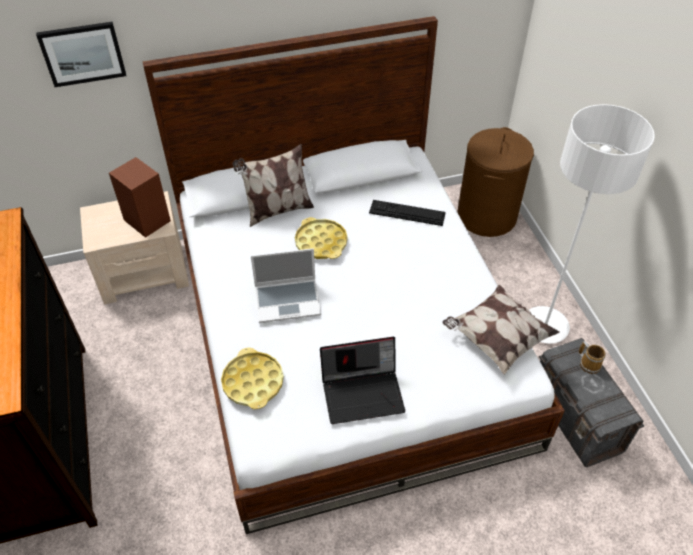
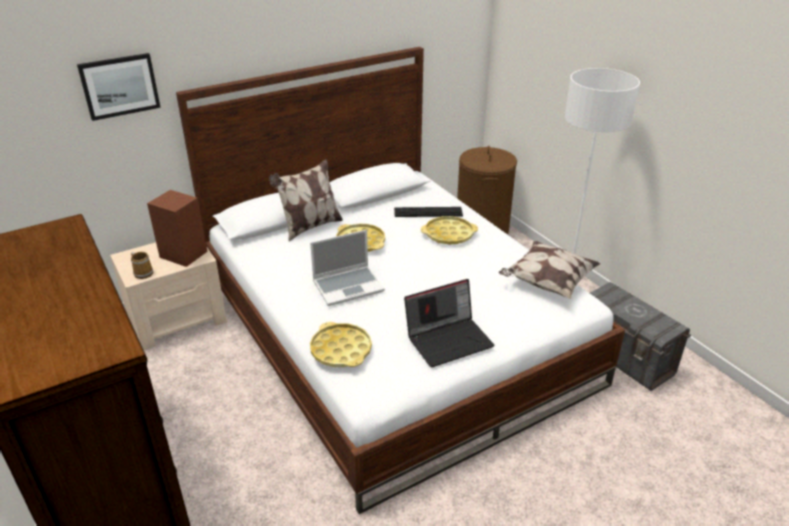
camera: 15 degrees left, 15 degrees down
(417, 250) = (449, 234): none -> yellow tray
(589, 363) = (626, 297): mug -> mug (143, 272)

